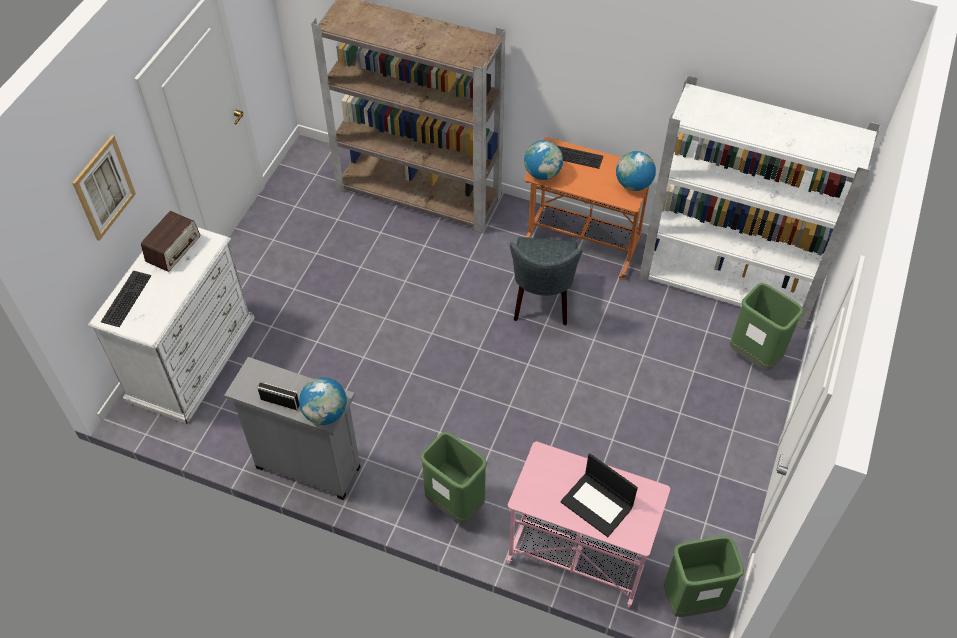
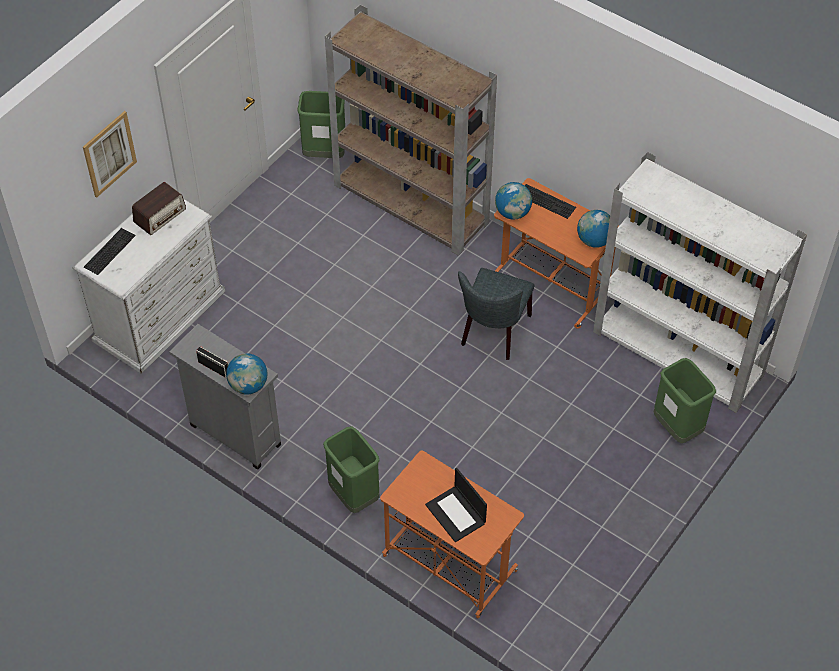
camera: 15 degrees right, 0 degrees up
(578, 553) = (449, 563): pink desk -> orange desk
(692, 600) = (536, 625): green trash can -> green trash can (324, 154)

